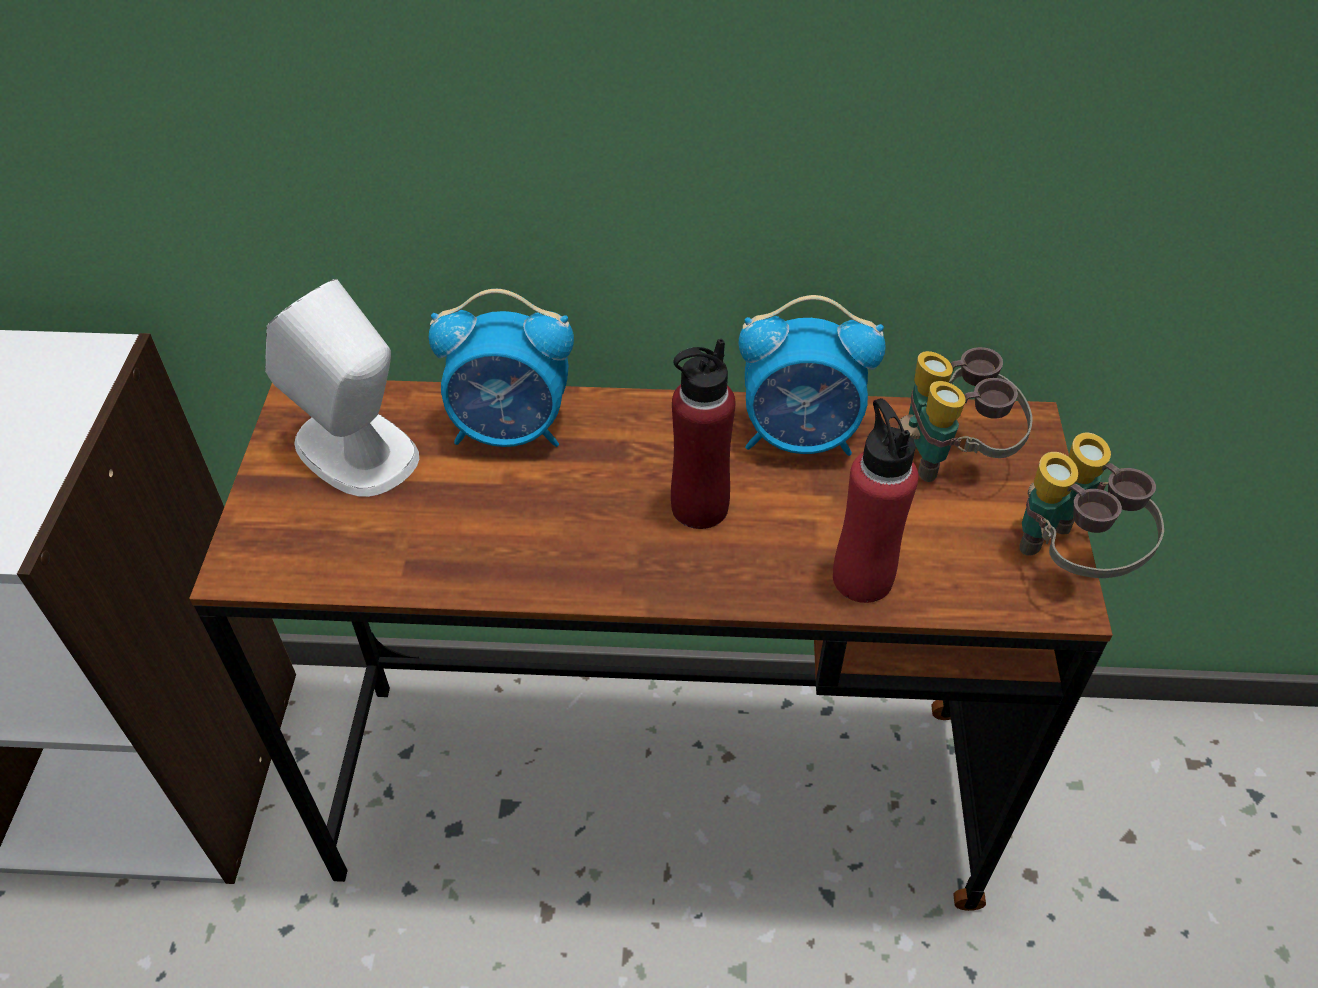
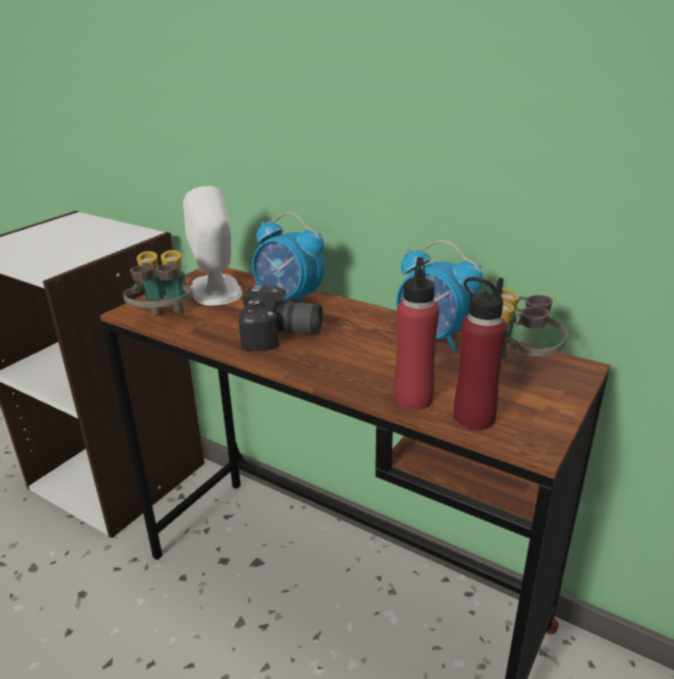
camera: 30 degrees right, 20 degrees down
(572, 525) = (281, 337): none -> camera
(699, 507) = (351, 348): red bottle -> red bottle (473, 418)
(1069, 561) = (555, 430): binoculars -> binoculars (165, 321)

